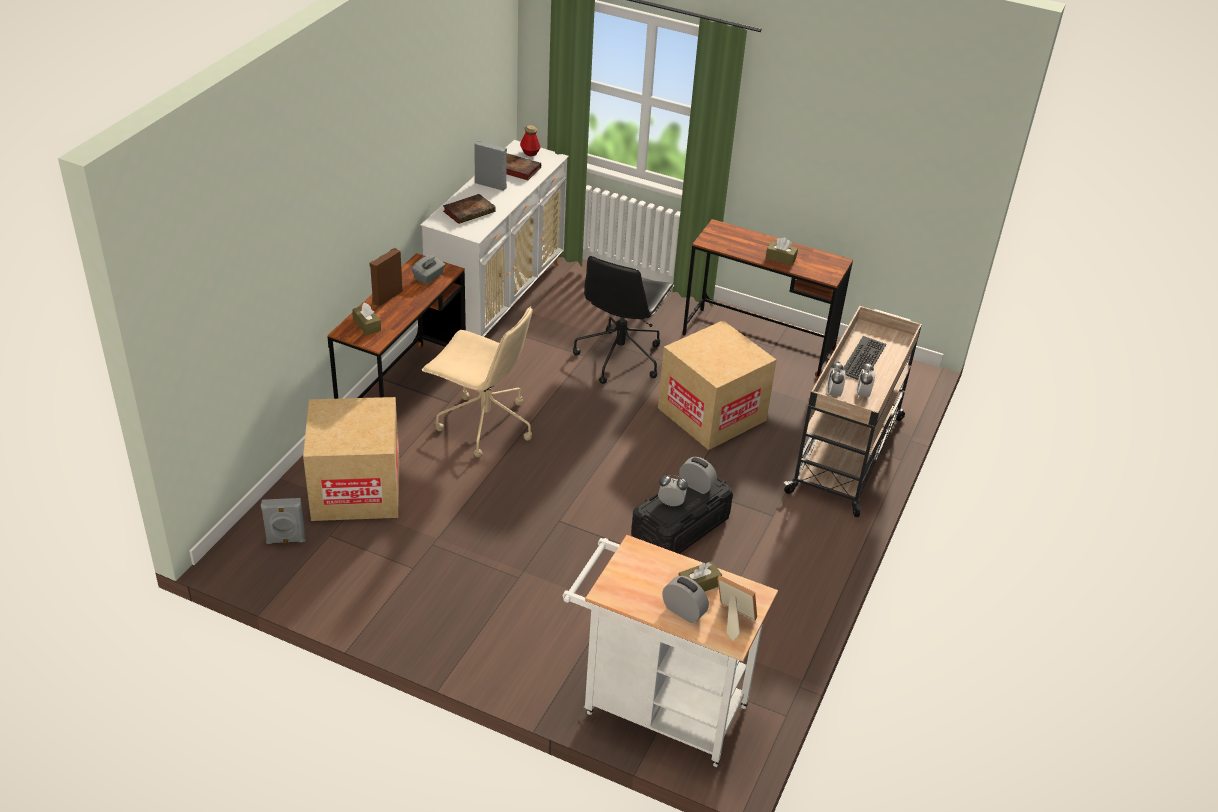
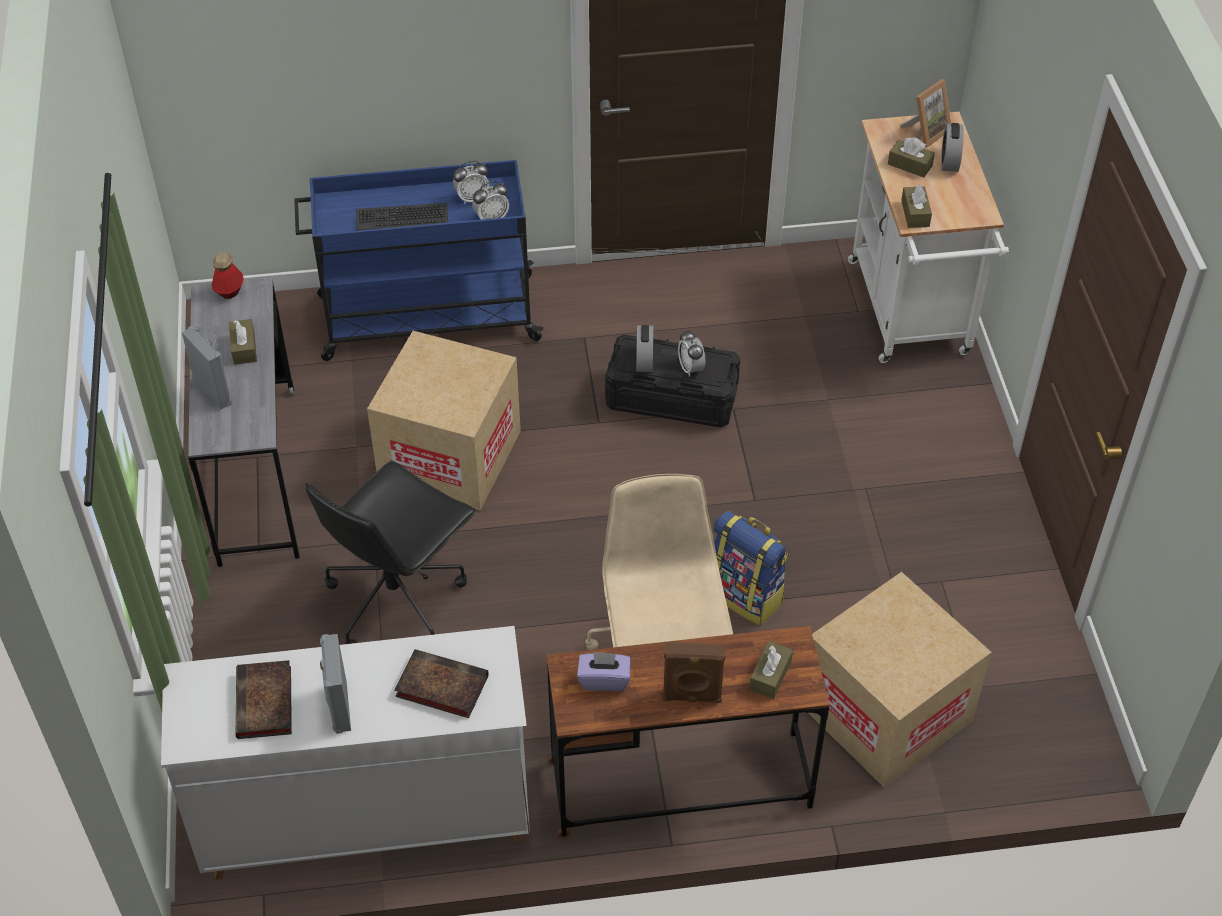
camera: 120 degrees left, 10 degrees up
(286, 540) = (1021, 722): grey speaker -> grey speaker (214, 391)
(429, 277) = (604, 680): grey tissue box -> purple tissue box
(492, 479) = (746, 595): none -> backpack
(530, 153) = (194, 716): bottle -> bottle (229, 291)
(621, 356) = (400, 598): black office chair -> black office chair turned 135 degrees clockwise
(640, 554) = (915, 213): none -> brown tissue box
(732, 619) = (926, 132): picture frame -> picture frame turned 135 degrees counterclockwise
(758, 342) = (257, 475): brown desk -> grey desk
(847, 453) = (426, 318): beige cart -> blue cart

